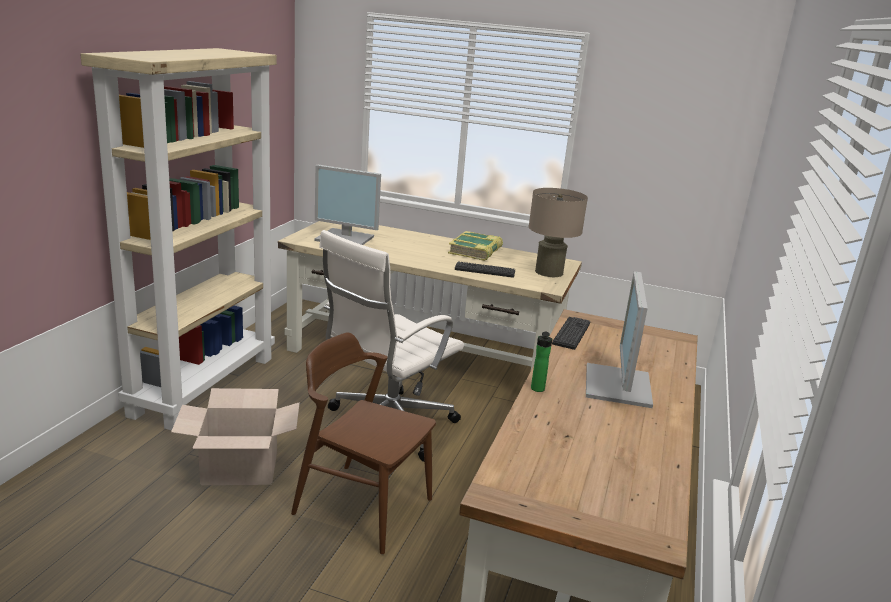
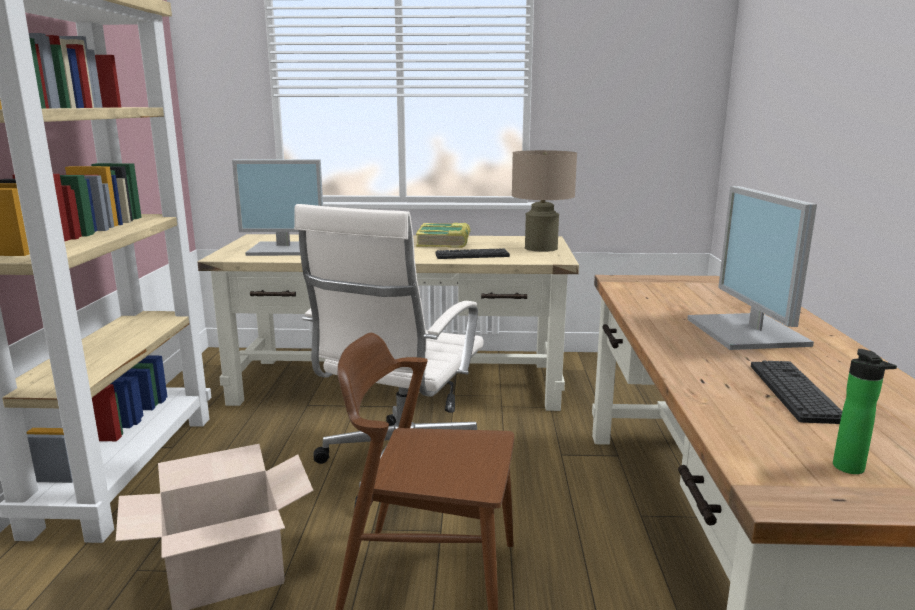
camera: 15 degrees left, 5 degrees down
(537, 390) = (667, 352): bottle -> bottle (851, 470)
(571, 333) = (631, 293): keyboard -> keyboard (794, 392)

